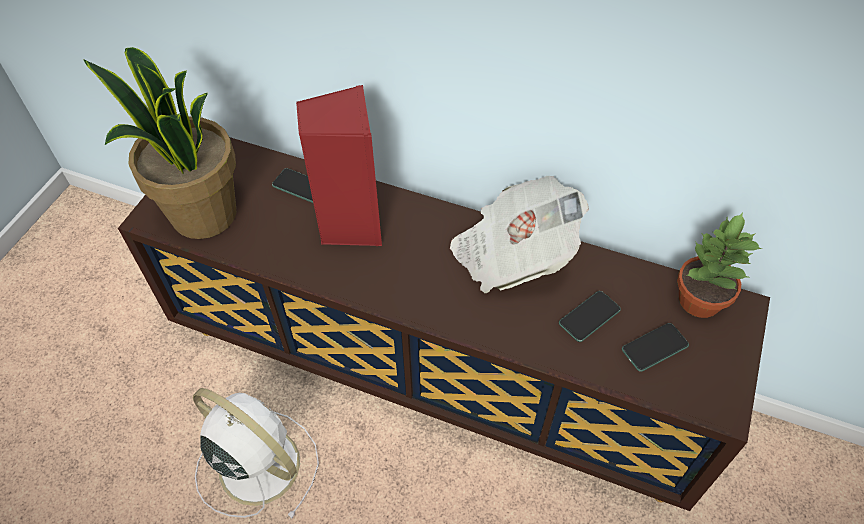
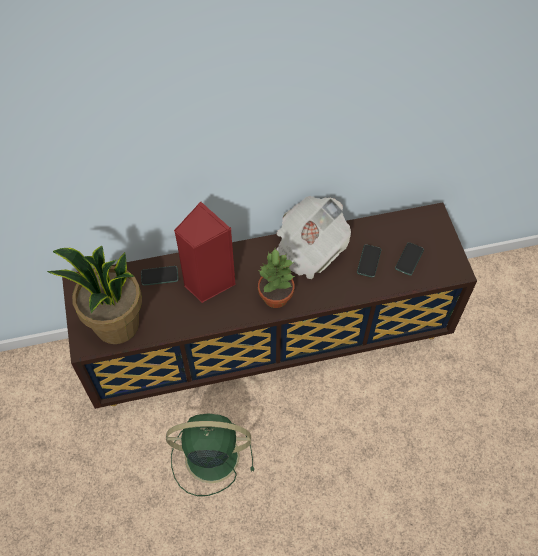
camera: 35 degrees left, 5 degrees up
(256, 463) = (209, 456): white fan -> green fan
(698, 301) = (413, 223): potted plant -> potted plant (275, 297)

